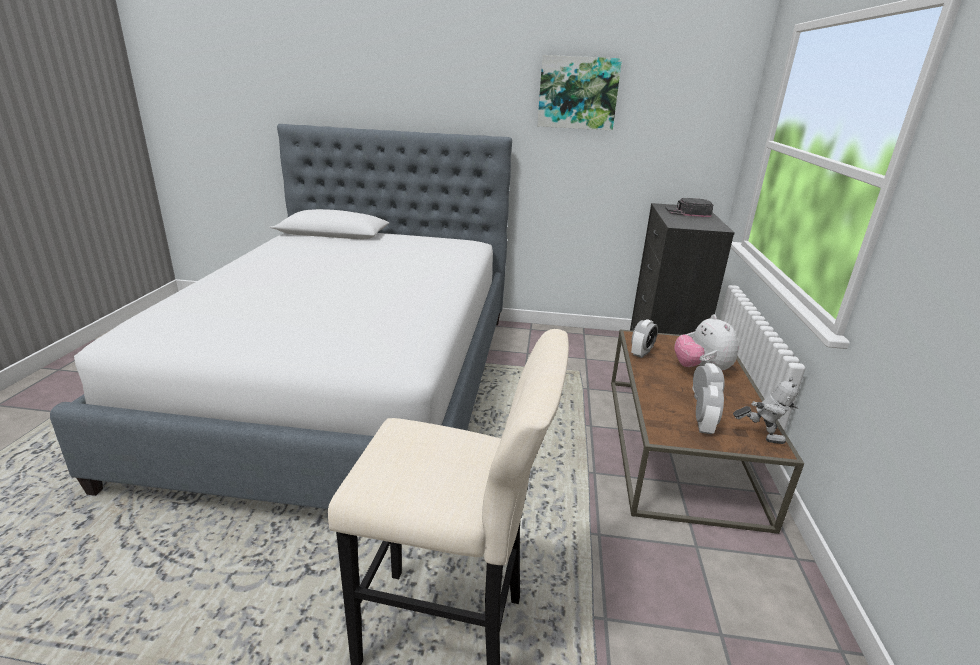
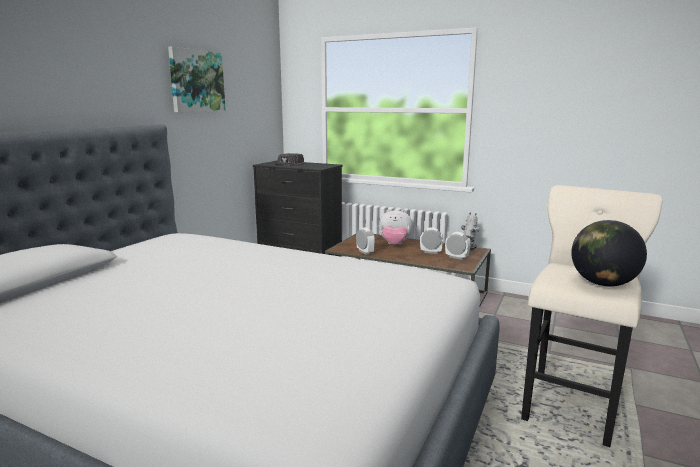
camera: 70 degrees left, 10 degrees down
(397, 470) = (603, 284): none -> globe

